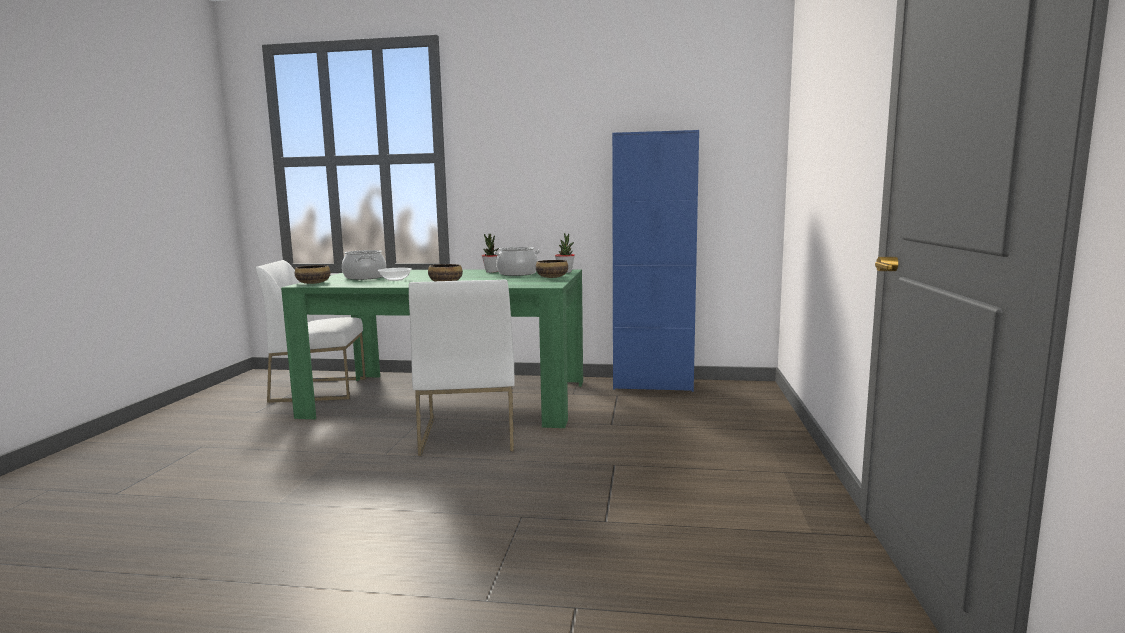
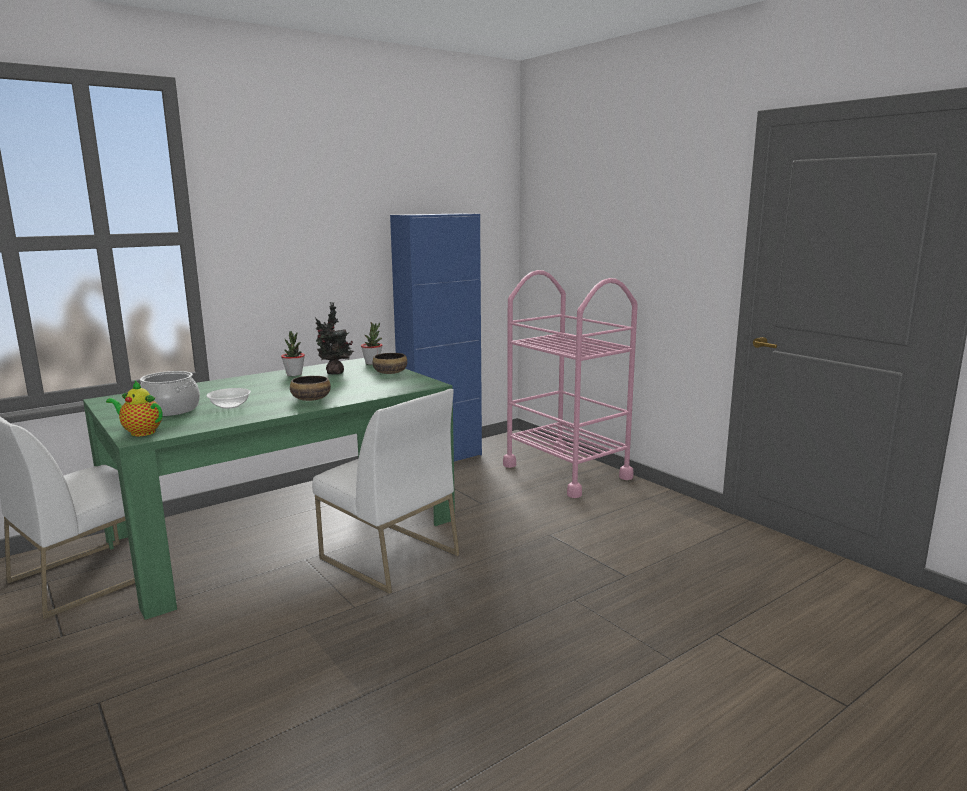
camera: 45 degrees left, 5 degrees up
(313, 283) = (140, 432): bowl -> teapot
(517, 274) = (334, 373): cooking pot -> potted plant
(746, 424) = (566, 471): none -> pink cart

